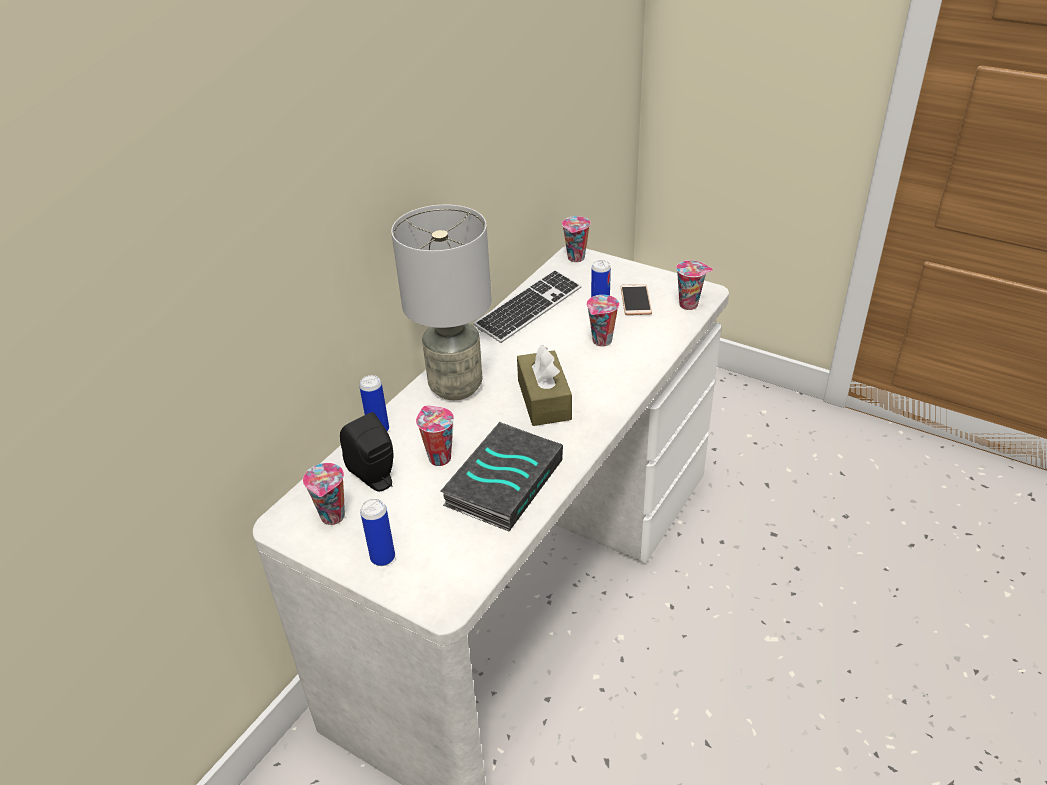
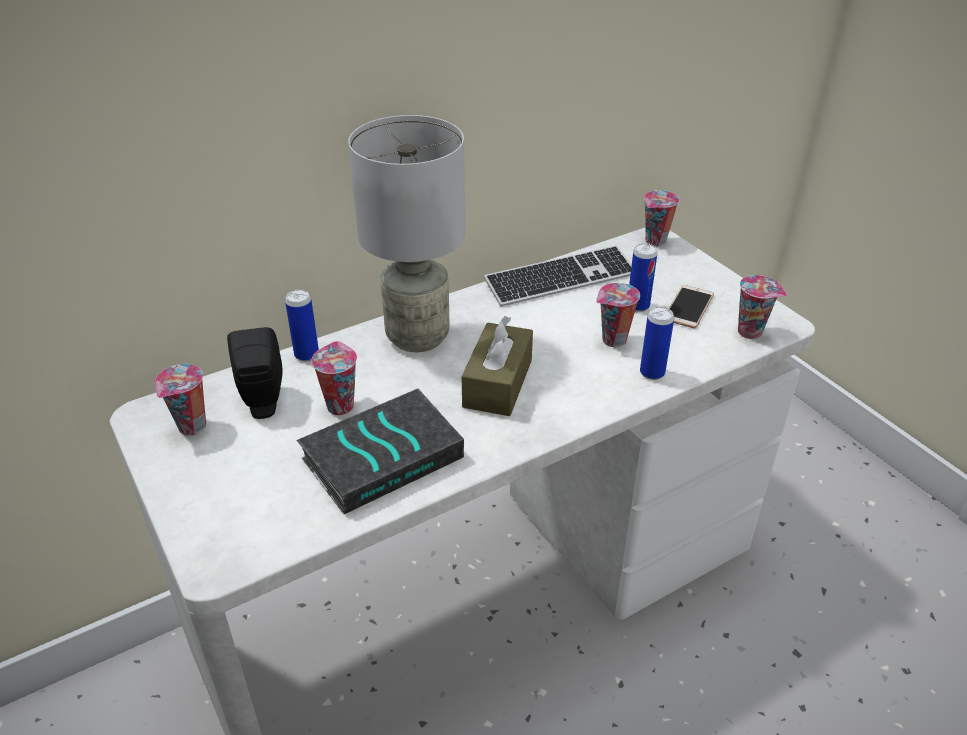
camera: 25 degrees right, 0 degrees up
(383, 558) = (200, 489): can -> can (652, 373)

